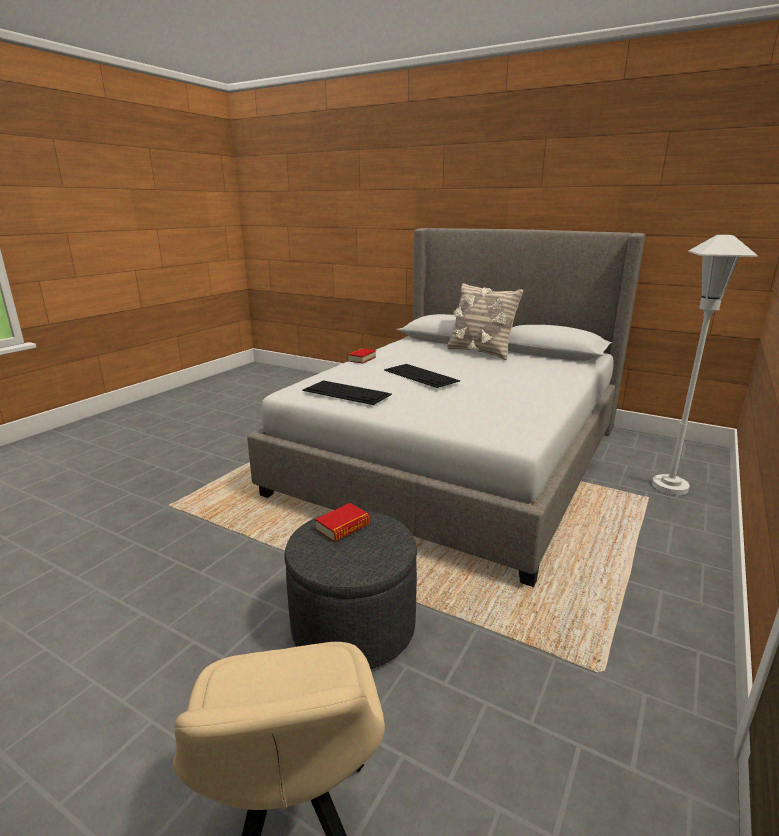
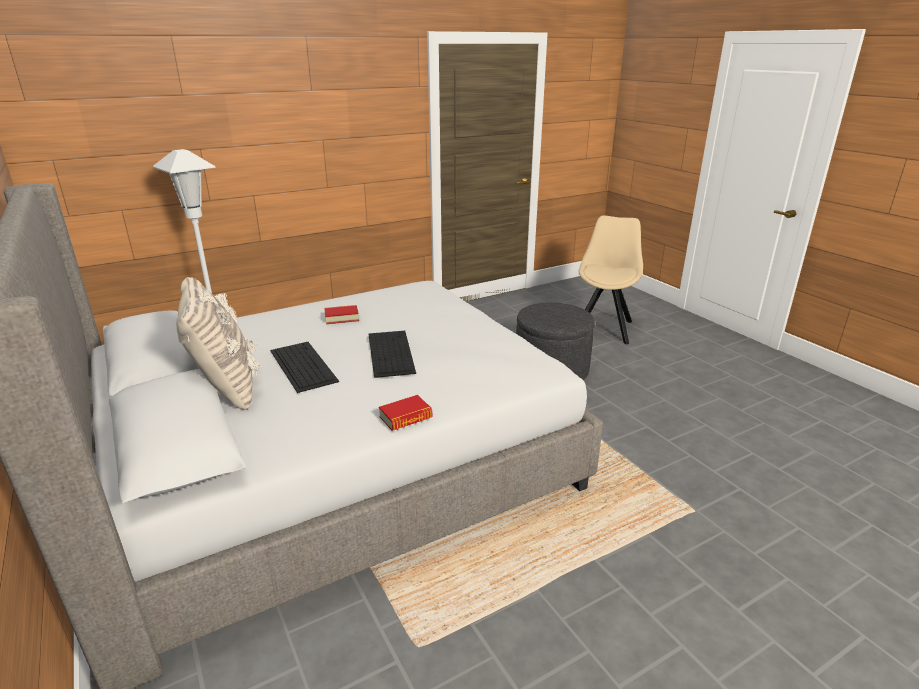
camera: 150 degrees left, 5 degrees up
(343, 527) = (556, 319): book -> book (342, 318)
(347, 392) = (496, 345): keyboard -> keyboard (302, 365)

